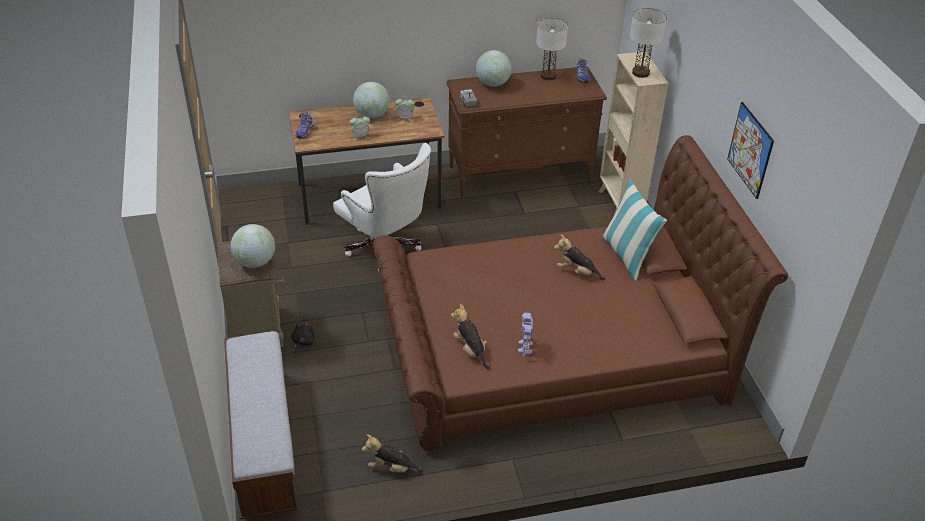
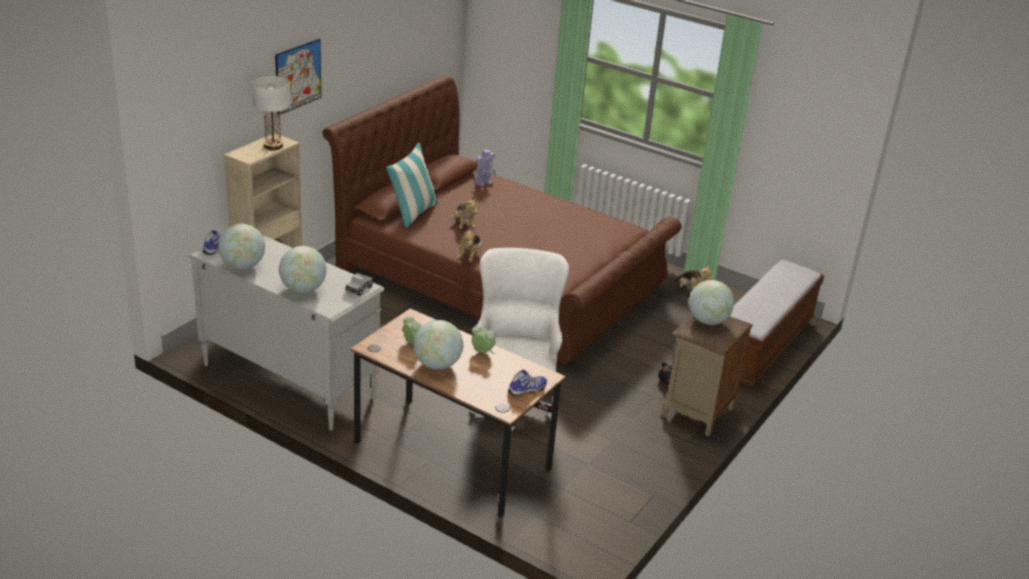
camera: 135 degrees left, 10 degrees down
(470, 350) = (603, 234): plush toy -> plush toy (470, 256)
(520, 174) = (289, 380): brown dresser -> white dresser
(525, 348) = (569, 217): toy robot -> toy robot (484, 182)
(548, 76) = (243, 266): table lamp -> globe
(750, 150) = (380, 57): picture -> picture (298, 76)

